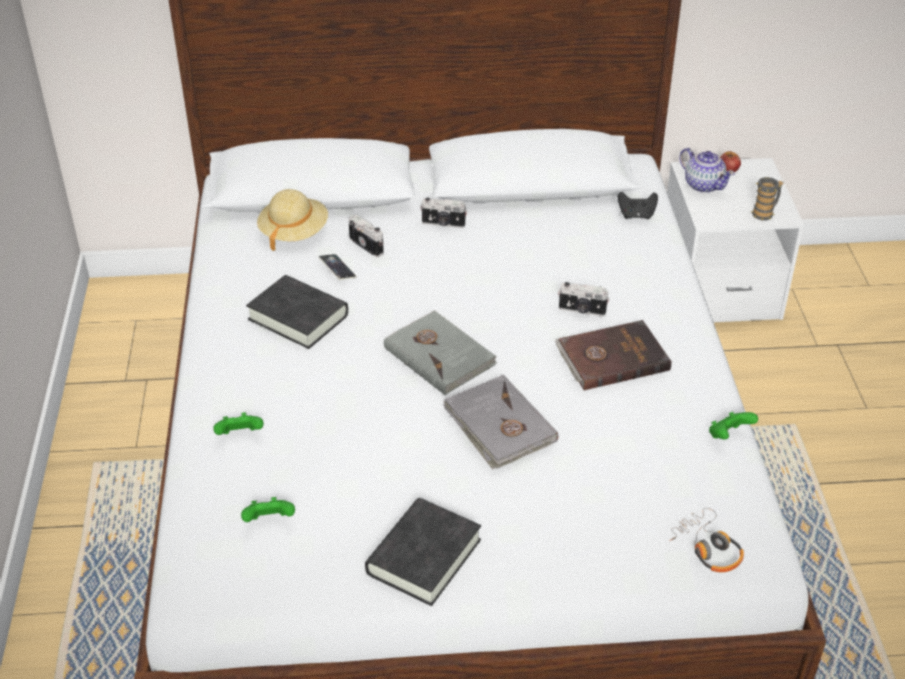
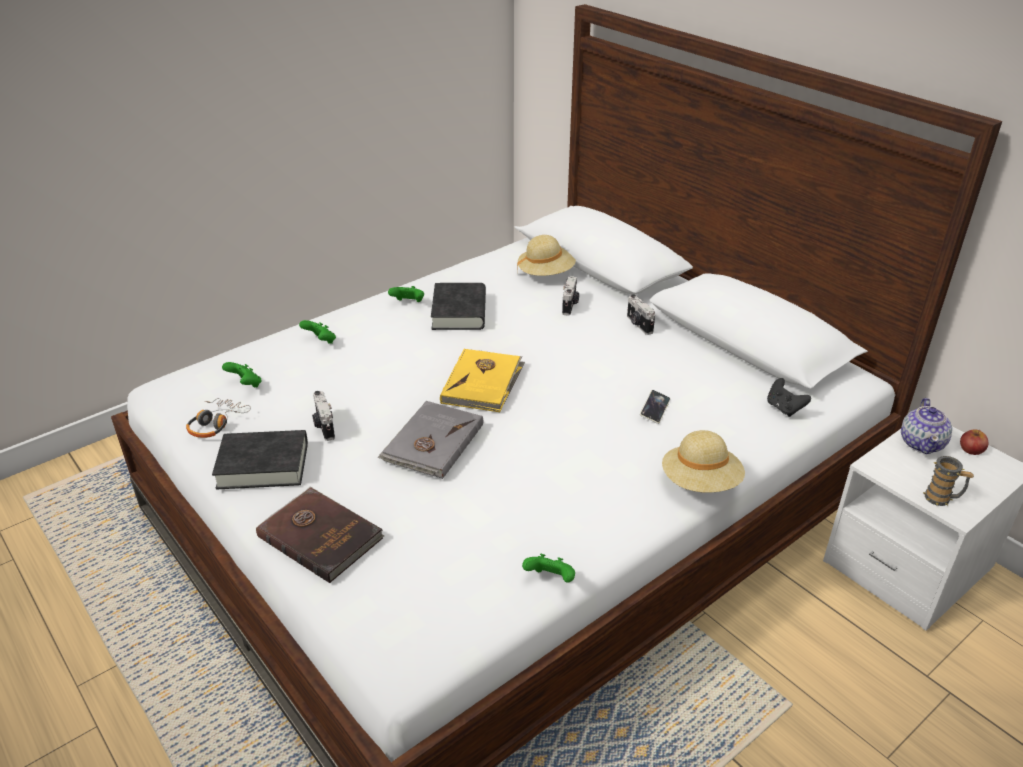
camera: 55 degrees right, 5 degrees down
(238, 344) = (408, 303): none -> green game controller
(337, 269) = (528, 305): phone -> phone (655, 409)
(440, 355) = (483, 383): grey book -> yellow book
(582, 310) = (618, 429): camera -> camera (324, 426)
(611, 358) = (577, 468): brown book -> brown book (321, 536)
(684, 304) = (700, 483): none -> beige hat
(707, 548) = (390, 620): headphones -> headphones (216, 423)

